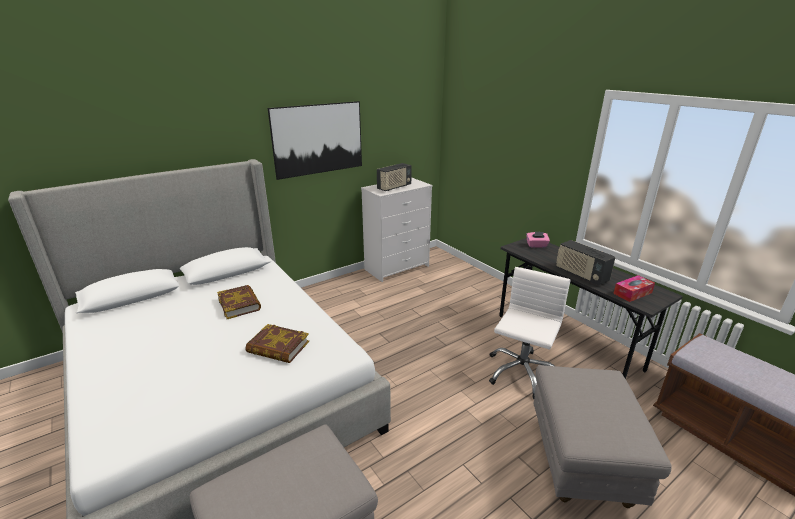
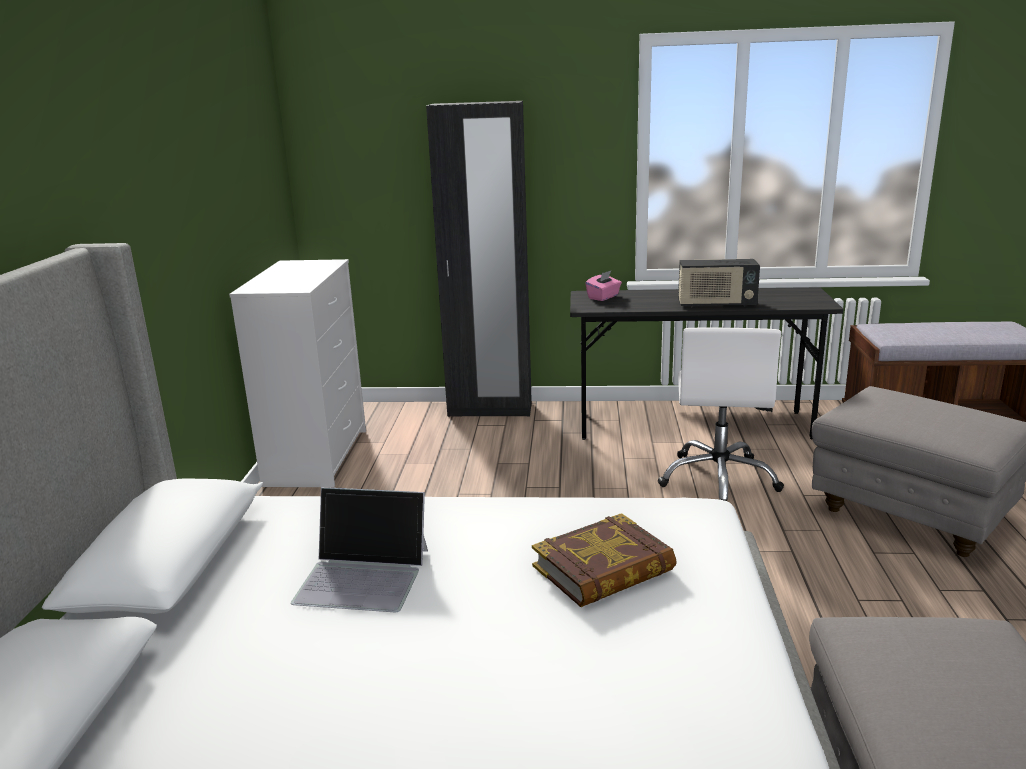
camera: 50 degrees left, 5 degrees down
(240, 304) = (364, 575): book -> laptop
(318, 139) = (155, 184): picture -> none
(394, 187) = (296, 277): radio -> none
(488, 282) = (490, 410): none -> black wardrobe
(521, 372) = (719, 479): white office chair -> white office chair turned 150 degrees counterclockwise
(632, 293) = (789, 300): tissue box -> none

